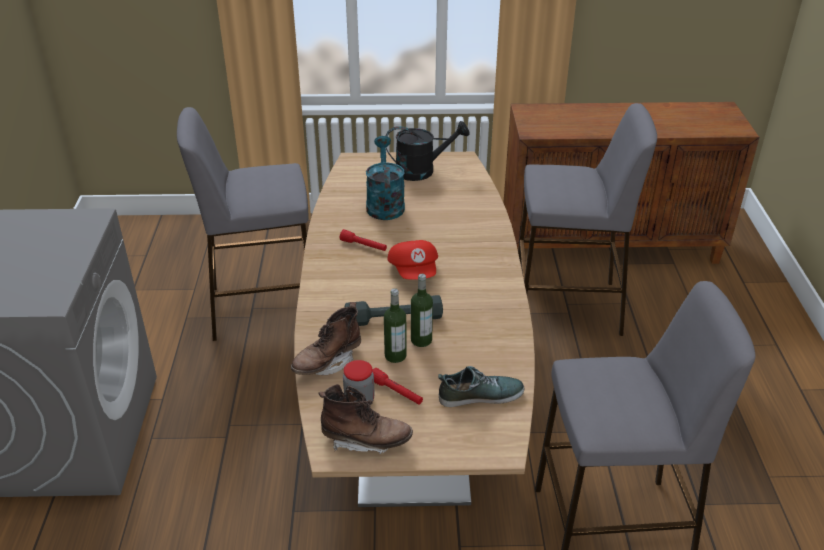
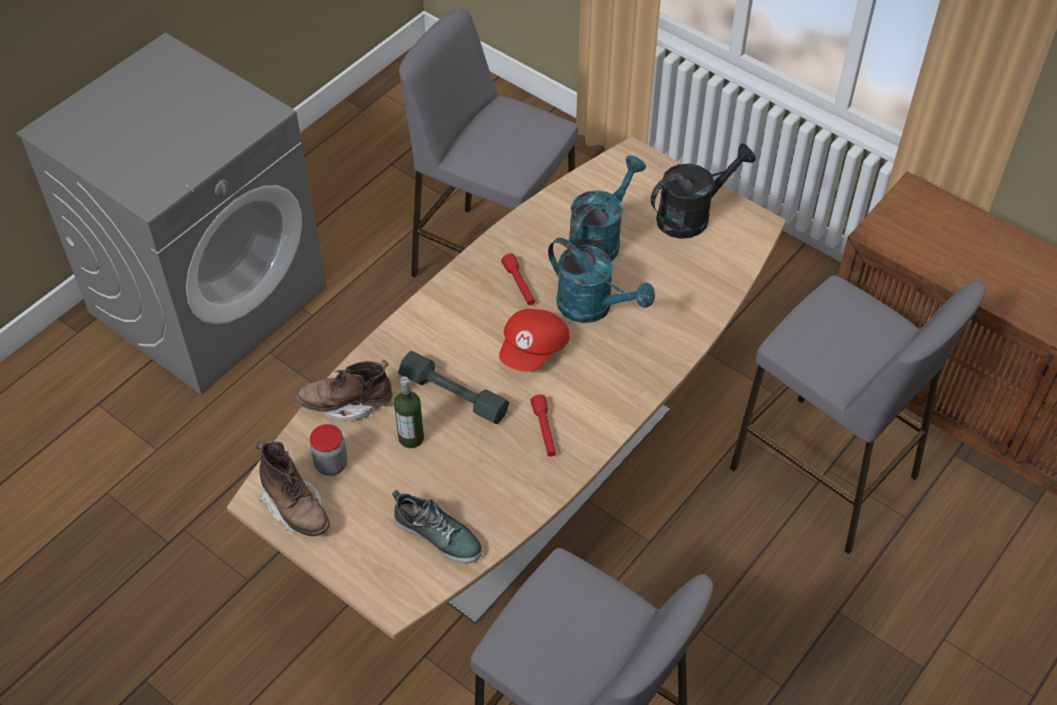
camera: 40 degrees right, 15 degrees up
(396, 392) = (370, 478): red flashlight -> red flashlight (544, 430)
(421, 340) = (452, 437): bottle -> none
(422, 170) = (692, 215): black watering can -> black watering can turned 60 degrees counterclockwise
(422, 235) = (593, 307): none -> turquoise watering can

